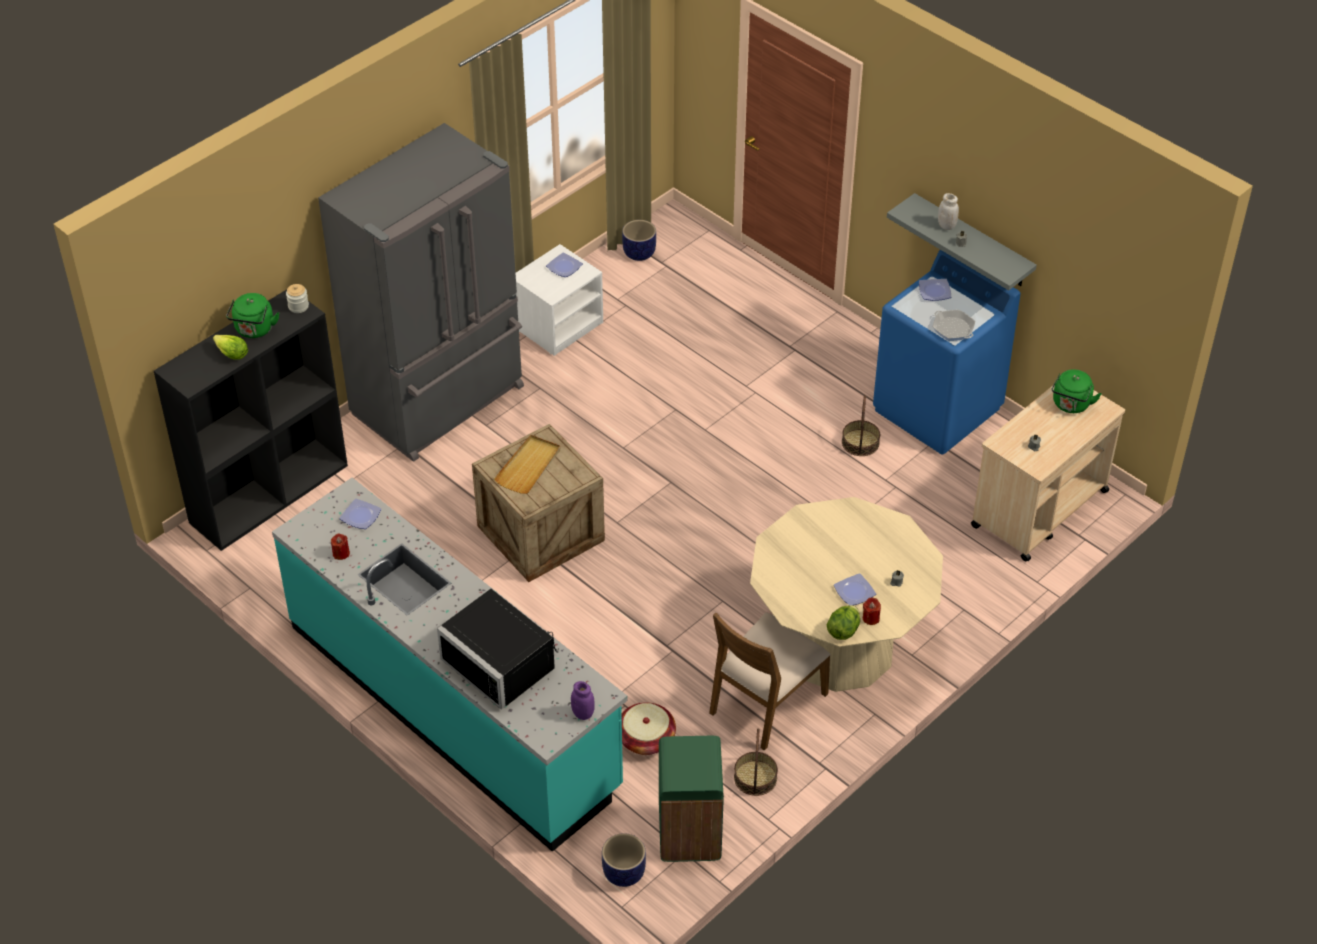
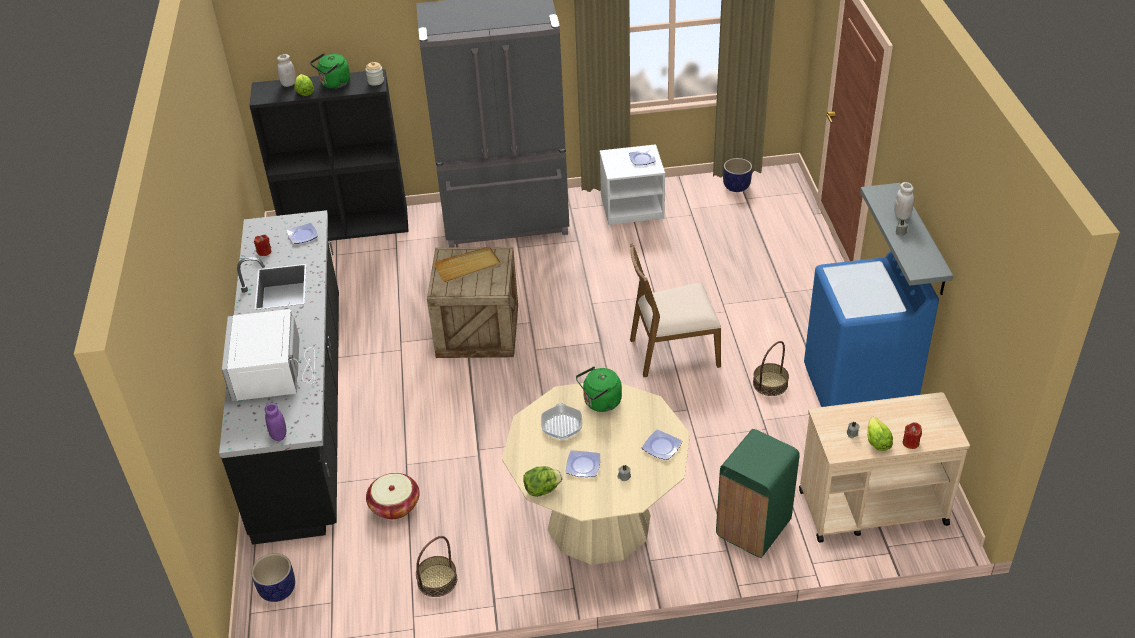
camera: 40 degrees right, 5 degrees down
(200, 353) = (288, 84): none -> white jar
(454, 706) = (303, 411): turquoise counter -> black counter
(504, 661) = (273, 371): black microwave -> white microwave
(688, 834) = (348, 591): green trash can -> green trash can (752, 528)
(766, 702) = (503, 530): brown chair -> brown chair (673, 351)
(871, 618) = (573, 492): red candle -> red candle (910, 443)
(934, 292) = (870, 272): plate -> plate (661, 447)
(953, 329) = (857, 305): frying pan -> frying pan (562, 425)
(1057, 443) = (877, 441): none -> lettuce
(1070, 405) = (920, 417): green kettle -> green kettle (600, 403)

